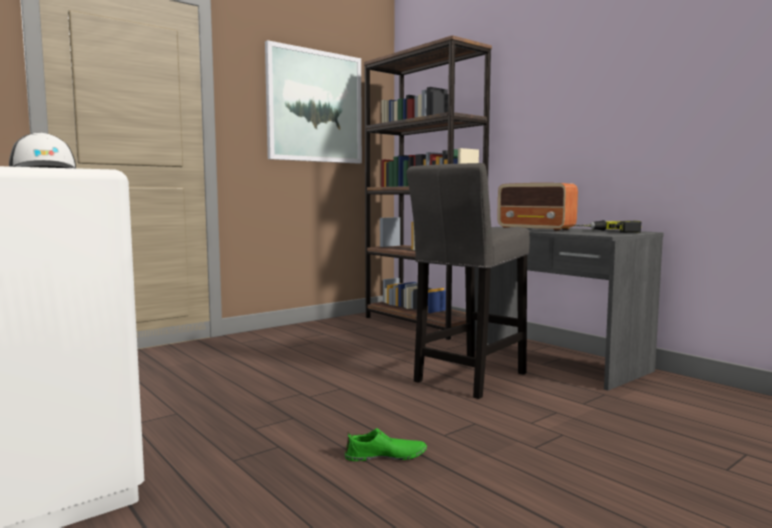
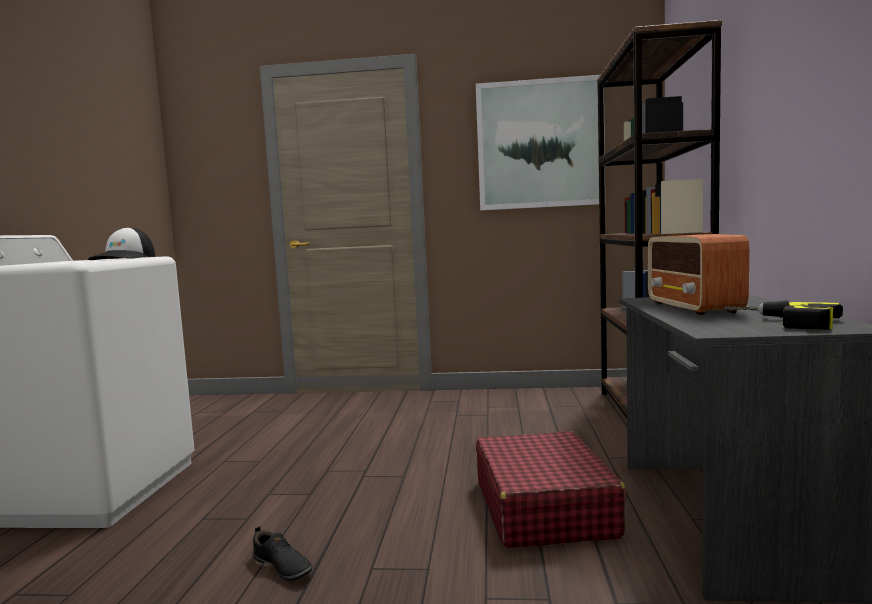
camera: 45 degrees right, 0 degrees up
(385, 456) = (282, 567): green shoe -> black shoe
(468, 379) = (543, 508): grey stool -> red suitcase

